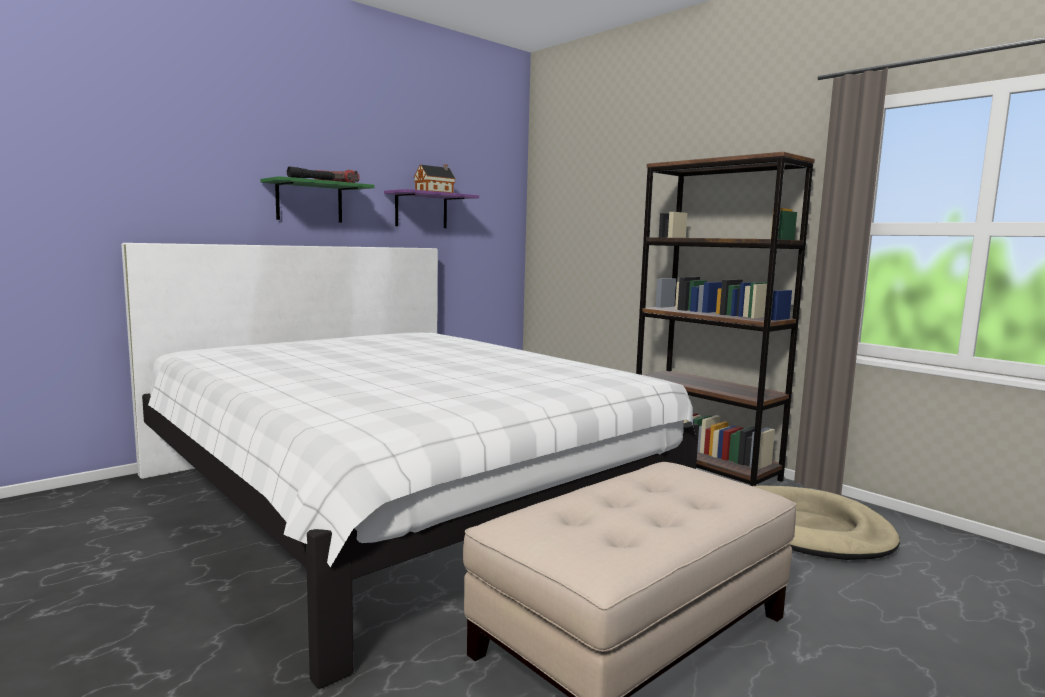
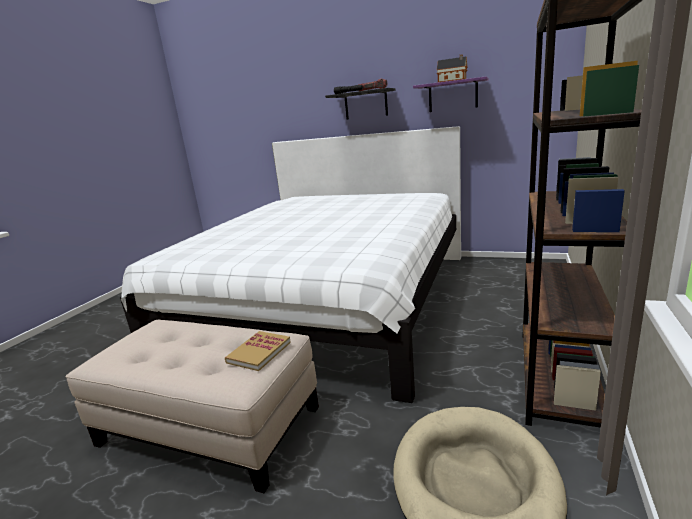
camera: 65 degrees right, 10 degrees up
(309, 202) = (366, 104): green shelf -> black shelf
(698, 476) = (259, 352): none -> book

